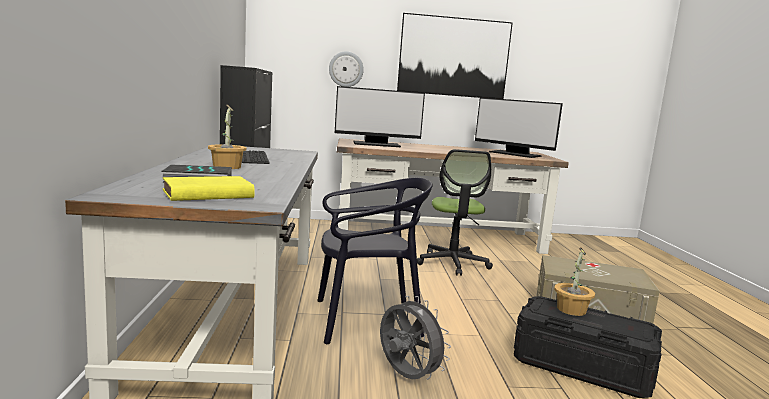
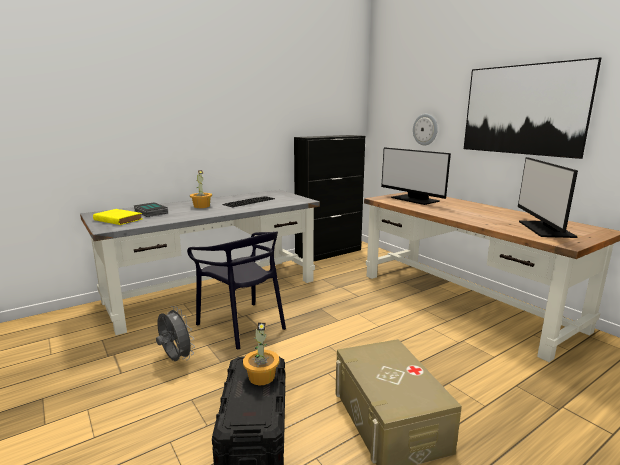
camera: 60 degrees right, 5 degrees up
(406, 377) = (175, 359): grey fan -> grey fan turned 60 degrees counterclockwise
(452, 263) = (405, 323): office chair -> none

